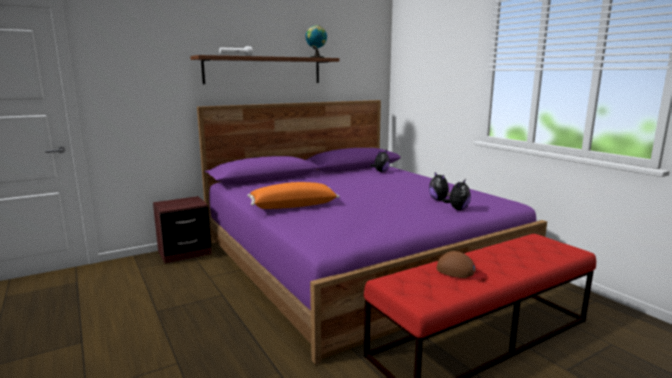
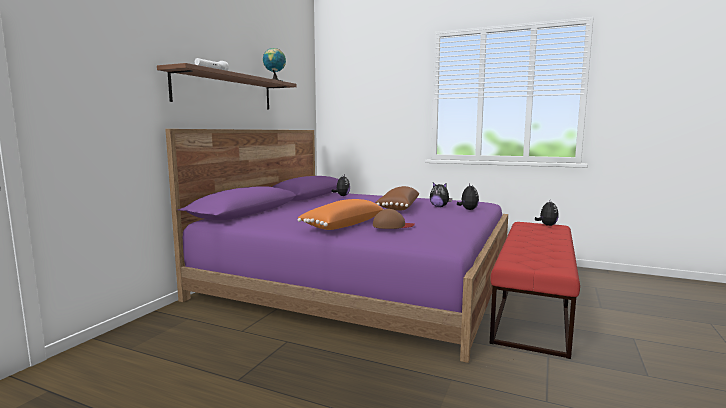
camera: 35 degrees left, 5 degrees down
(184, 253) = (167, 318): brown nightstand -> none
(394, 194) = (397, 208): none -> brown pillow
(460, 271) = (534, 249): brown cap -> brown cap (392, 226)
(560, 246) = (547, 225): none -> plush toy

